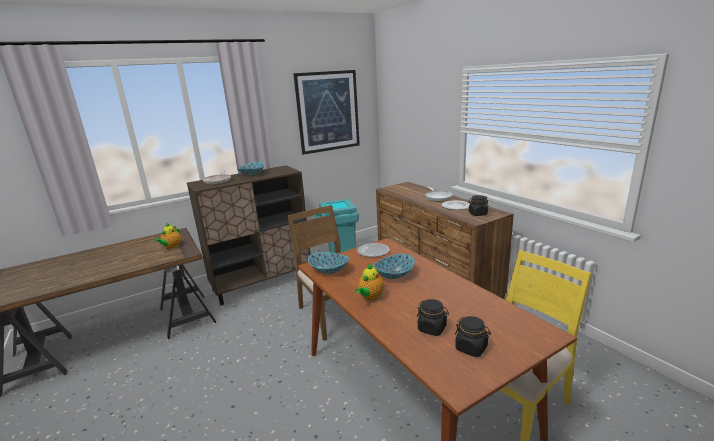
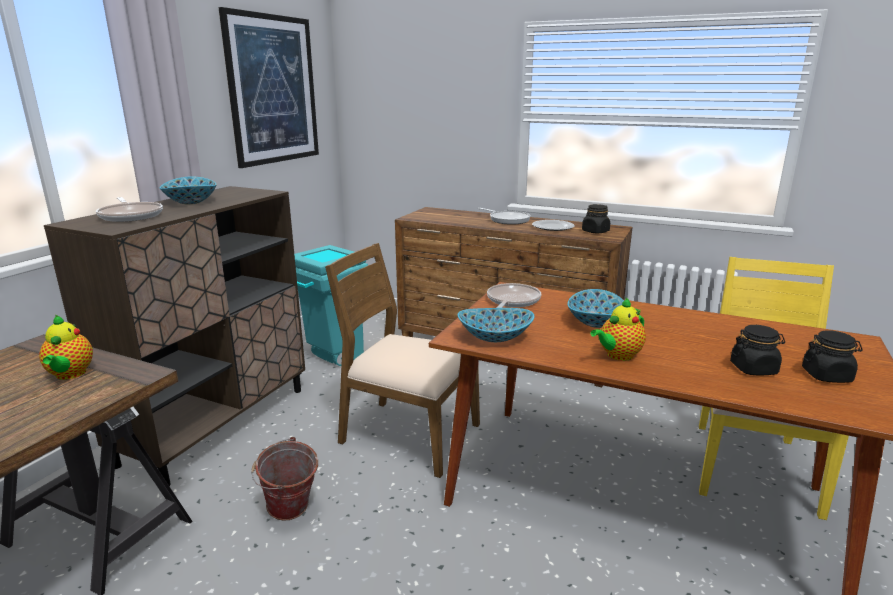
camera: 35 degrees left, 0 degrees up
(249, 333) = (290, 514): none -> bucket
(370, 297) = (617, 355): teapot -> teapot turned 60 degrees clockwise
(372, 251) = (512, 301): plate -> frying pan

